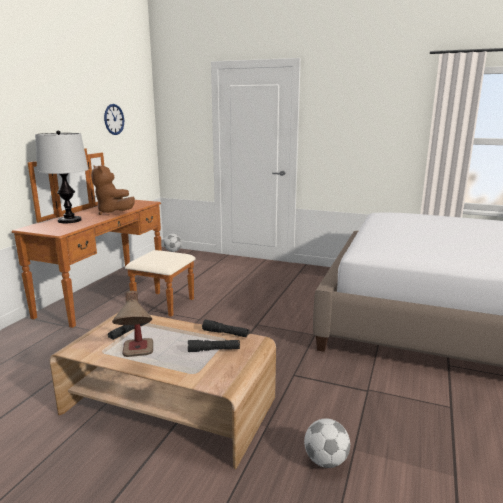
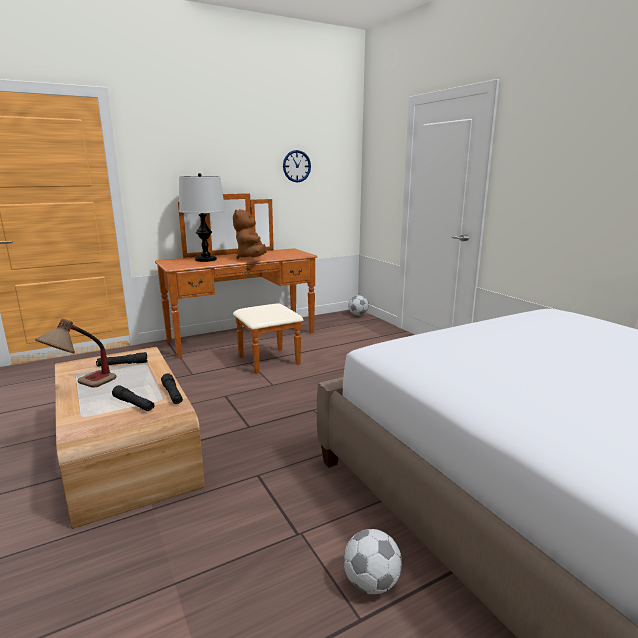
camera: 40 degrees right, 0 degrees up
(325, 461) = (135, 574): football -> football (371, 583)

